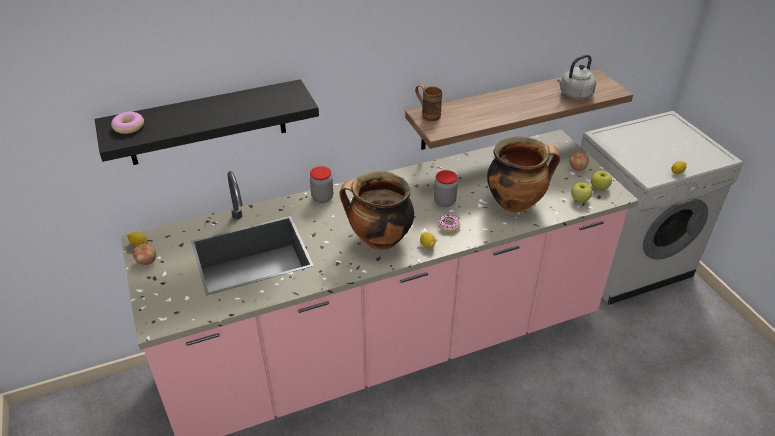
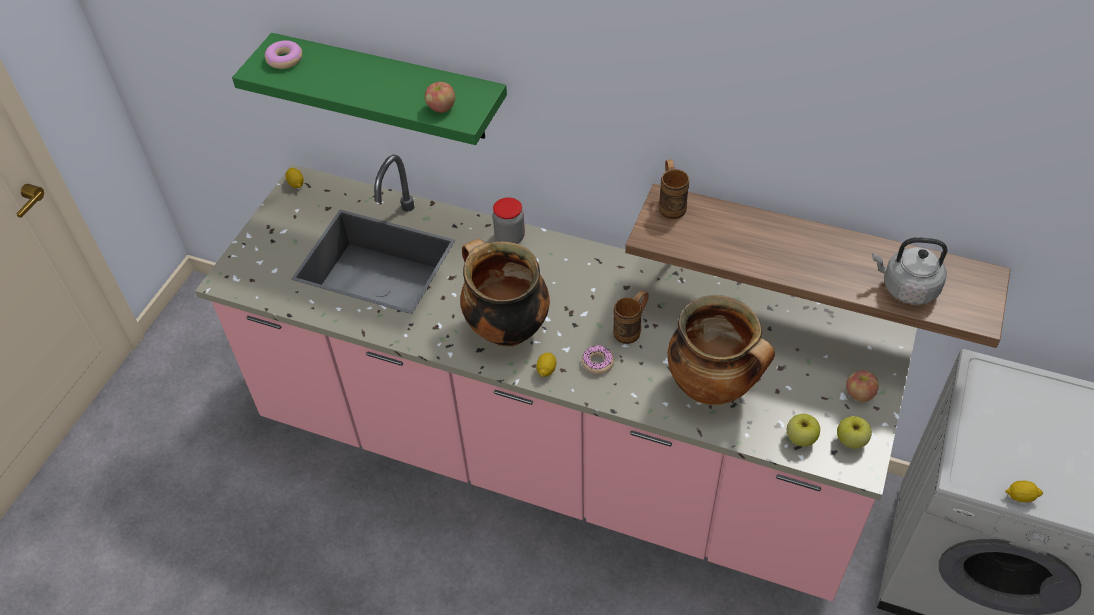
camera: 45 degrees right, 10 degrees up
(147, 261) = (283, 208): apple -> apple (441, 108)
(207, 123) = (390, 87): black shelf -> green shelf
(444, 201) = (631, 329): jar -> brown mug

